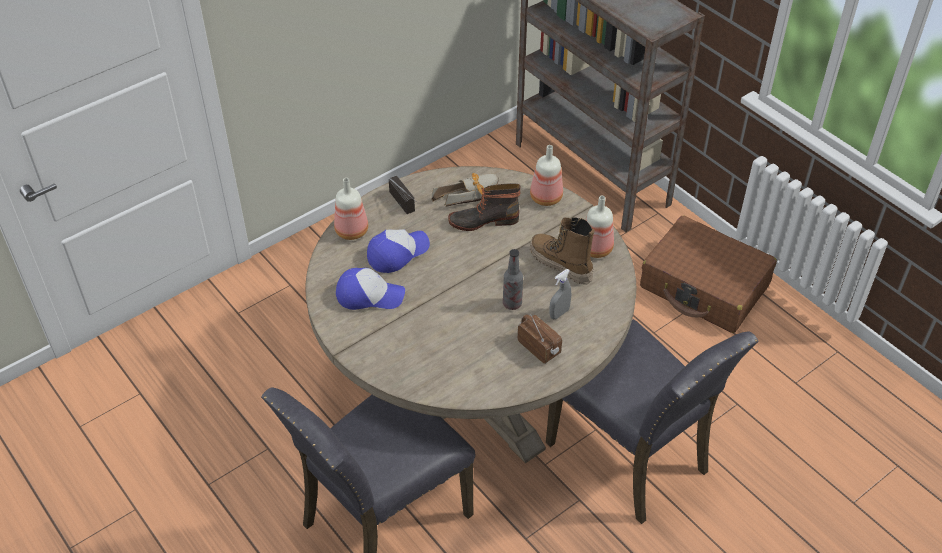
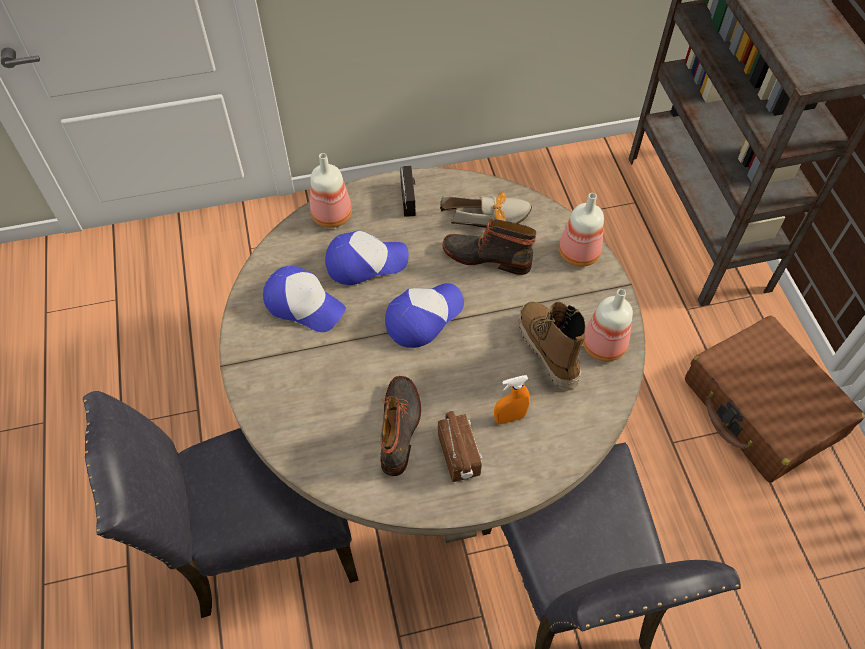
camera: 25 degrees right, 10 degrees up
(462, 273) = (423, 316): none -> cap
(489, 346) = (400, 428): none -> boot
(512, 304) = (460, 381): bottle -> none
(559, 313) = (510, 417): grey spray bottle -> orange spray bottle

